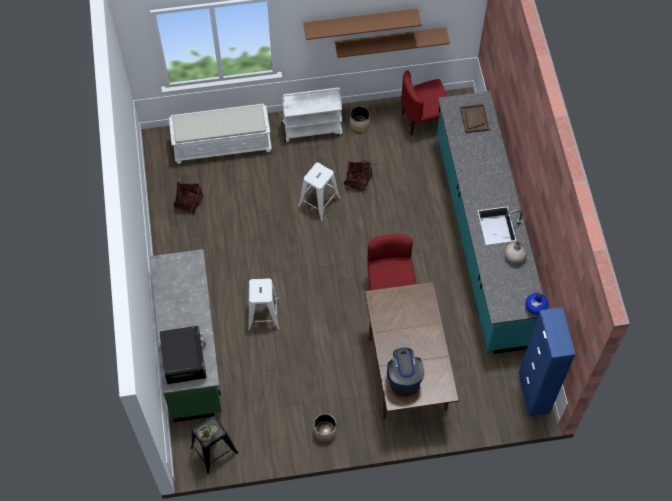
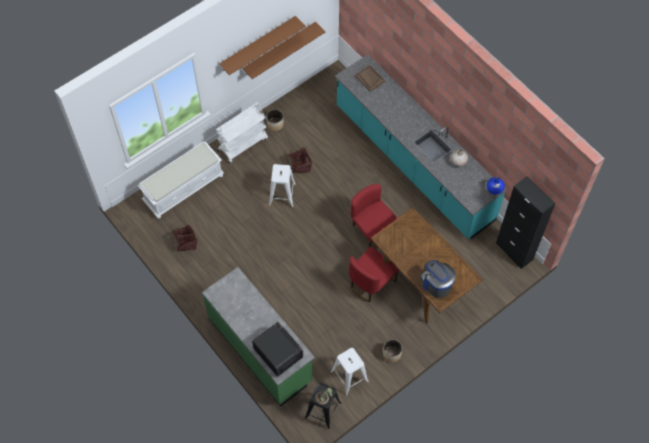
camera: 30 degrees left, 0 degrees up
(263, 314) = (294, 295): white stool -> white stool (349, 376)
(424, 119) = (319, 99): red chair -> red chair (371, 283)
(533, 393) = (514, 251): blue cabinet -> black cabinet

